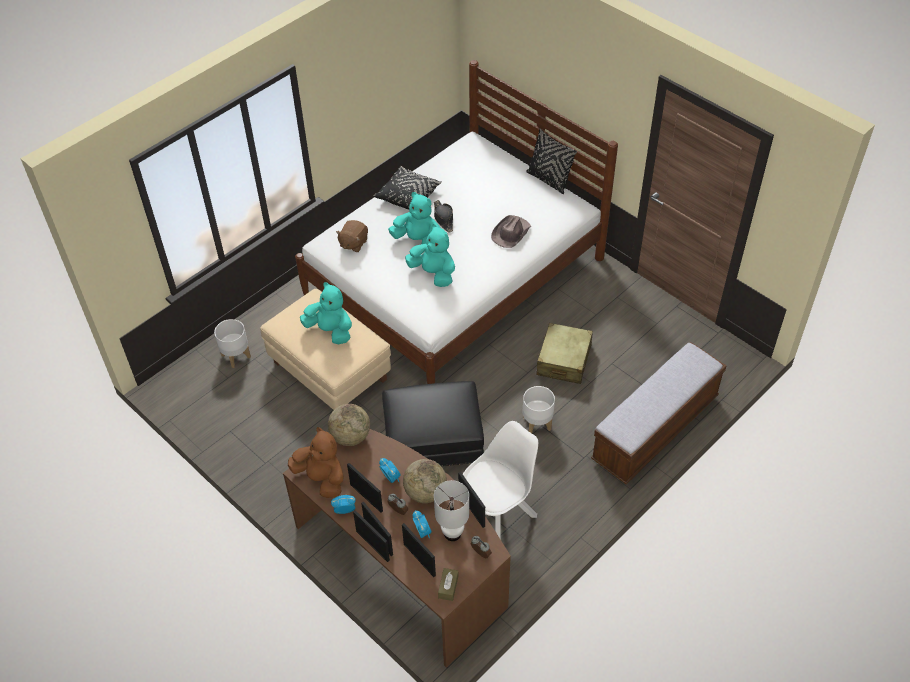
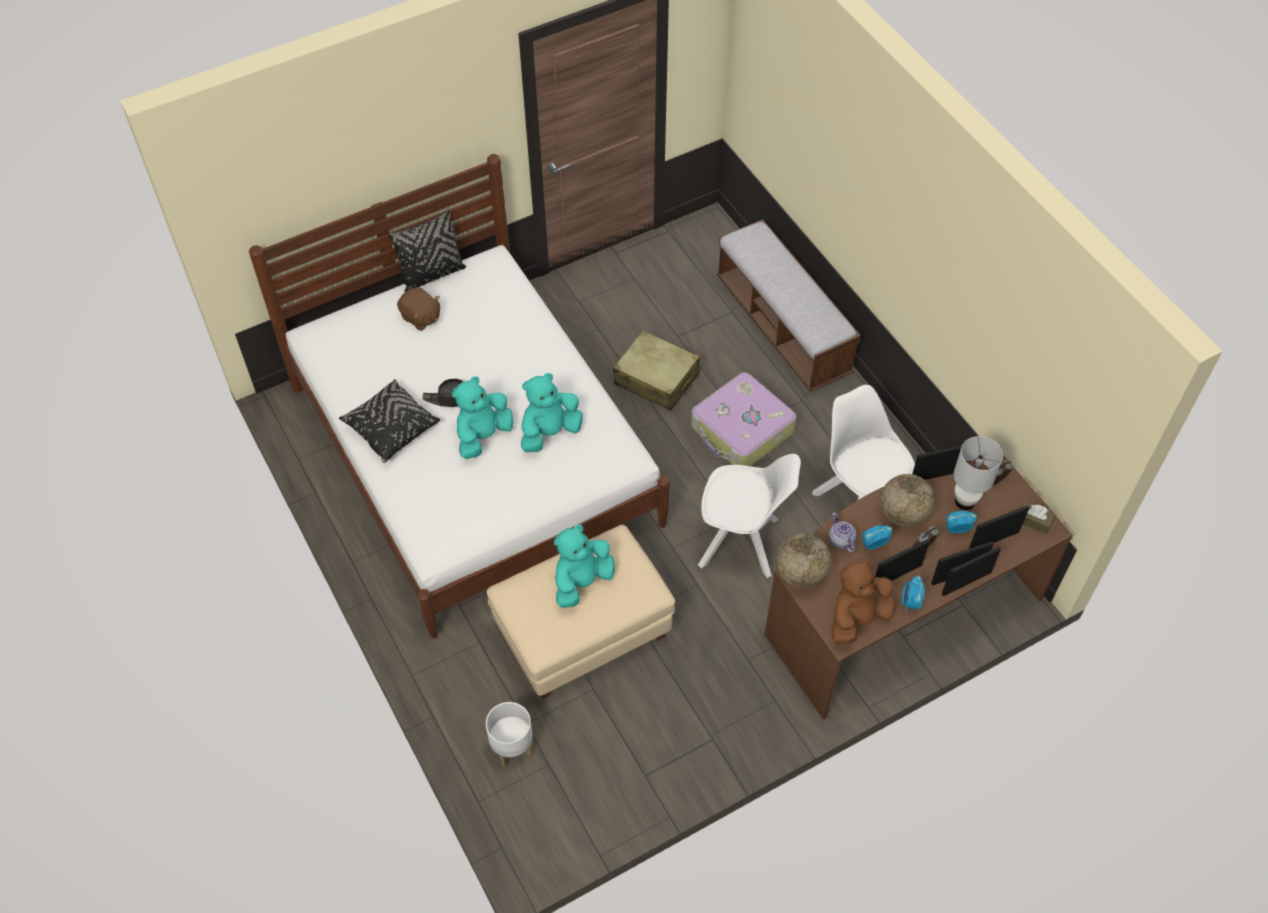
camera: 75 degrees left, 5 degrees up
(353, 243) = (454, 511): brown plush toy -> brown plush toy (421, 317)
(388, 455) = (840, 540): none -> teapot
(433, 446) = (741, 543): black ottoman -> white chair
(510, 233) = (513, 336): brown hat -> none
(537, 424) = (742, 430): white planter -> suitcase

